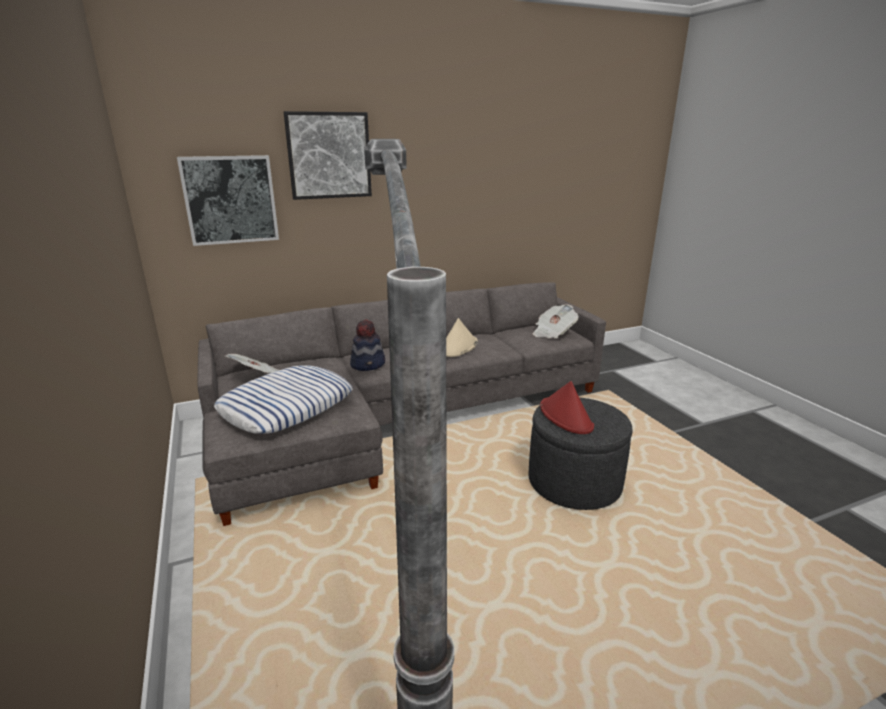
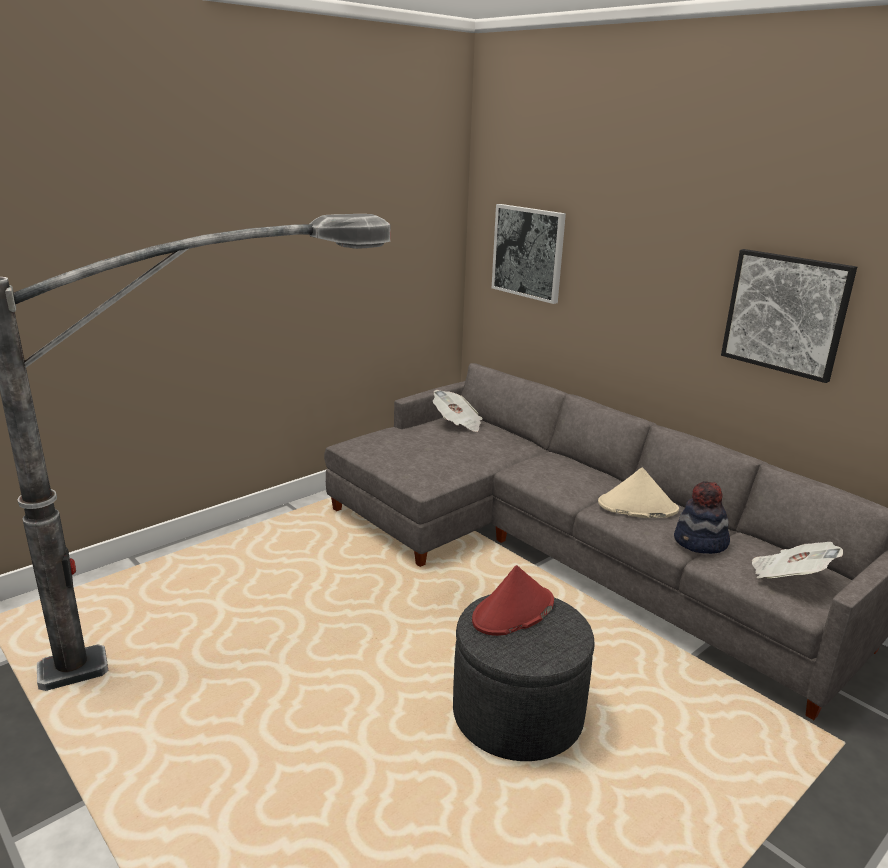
camera: 70 degrees right, 0 degrees up
(286, 407) = (413, 449): pillow -> none
(329, 155) = (620, 223): picture -> picture (785, 313)
(368, 364) = (531, 464): hat -> hat (700, 543)

